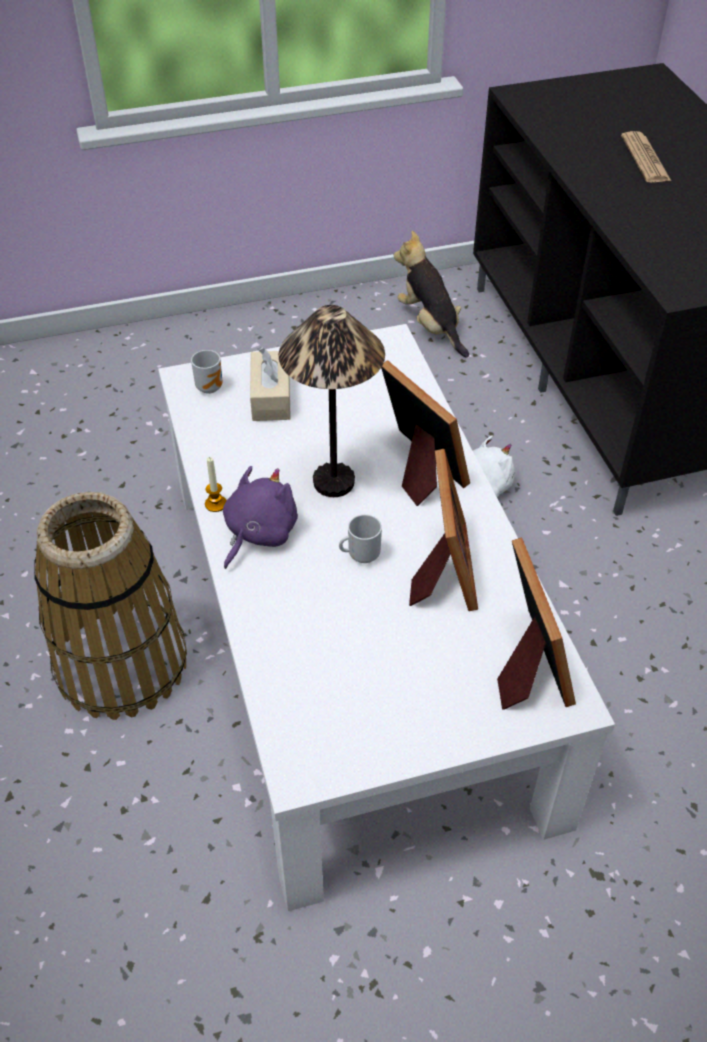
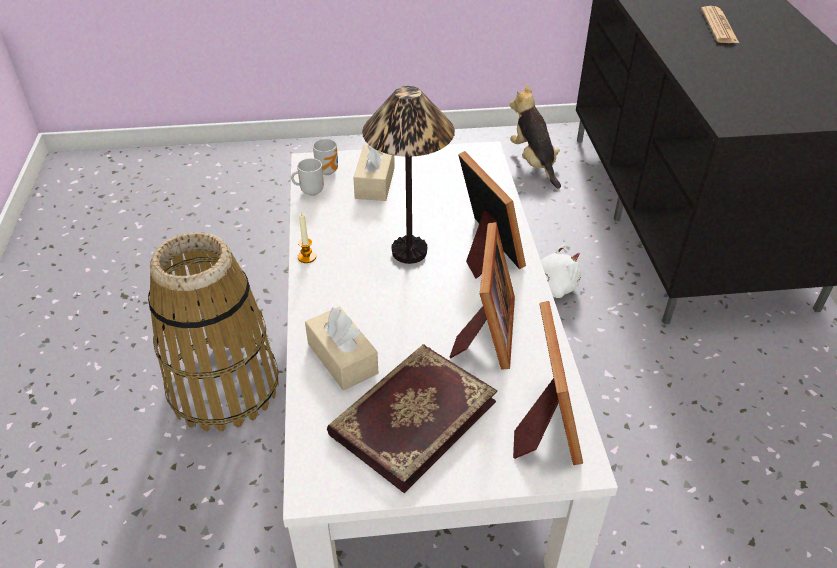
camera: 10 degrees right, 5 degrees down
(258, 533) = (335, 283): purple plush toy -> none
(290, 623) = (342, 358): none -> beige tissue box
(361, 555) = (418, 311): mug -> mug (310, 191)
(383, 679) = (411, 416): none -> book

